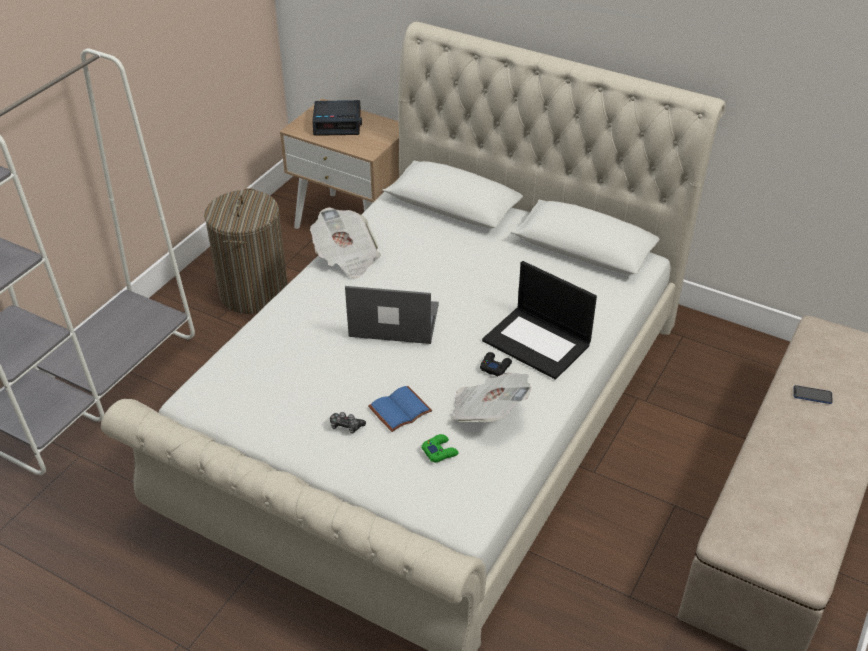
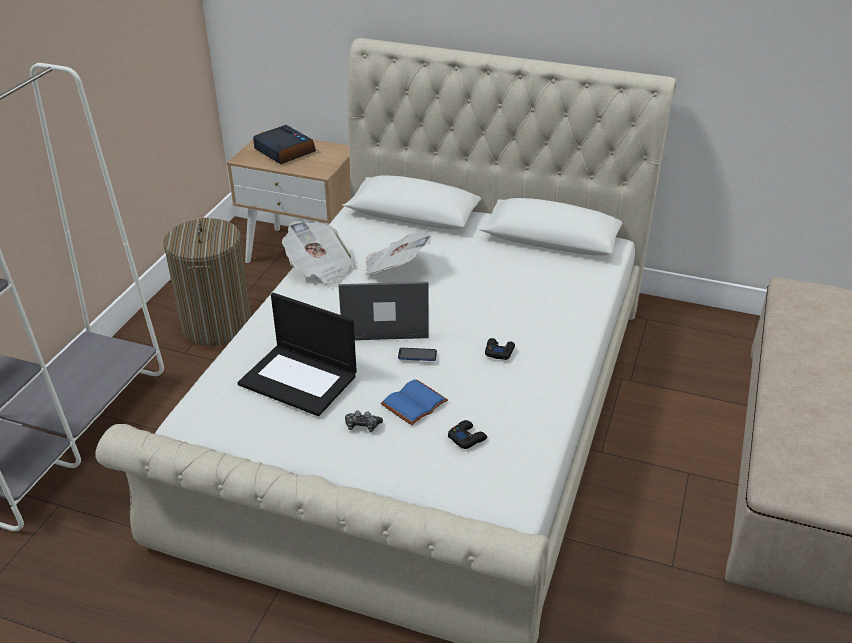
camera: 10 degrees left, 5 degrees down
(338, 123) = (284, 151): alarm clock -> alarm clock turned 120 degrees counterclockwise
(440, 451) = (467, 438): green game controller -> black game controller
(488, 412) = (505, 394): newspaper -> newspaper (395, 268)
(538, 342) = (534, 325): laptop -> laptop (300, 379)
(812, 395) = (806, 344): phone -> phone (417, 355)

